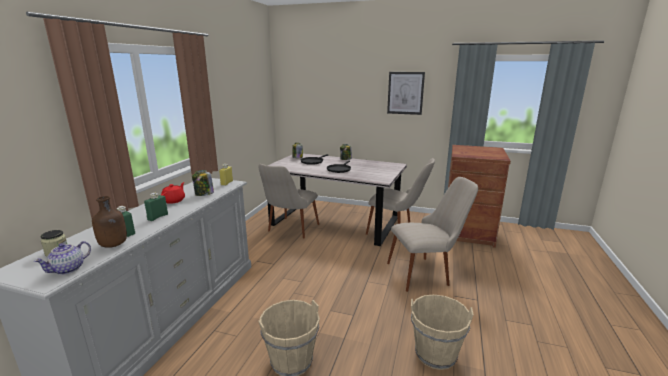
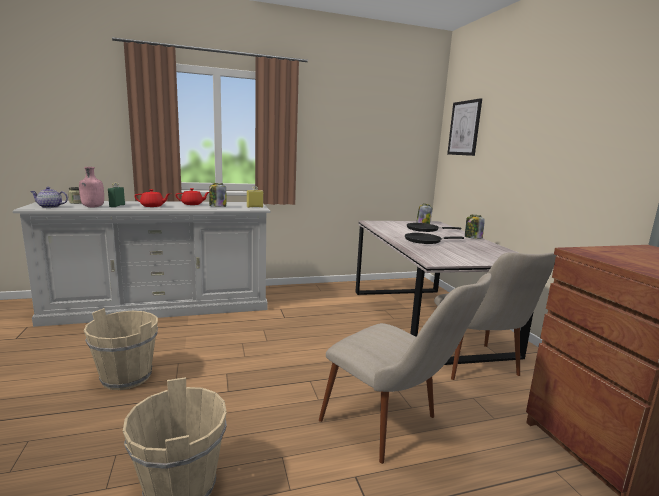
camera: 55 degrees right, 5 degrees down
(113, 245) = (92, 207): brown bottle -> pink bottle
(158, 217) = (153, 206): green bottle -> red teapot
(289, 231) = (358, 304): beige chair -> none
(405, 93) = (590, 136): picture -> picture (464, 128)

